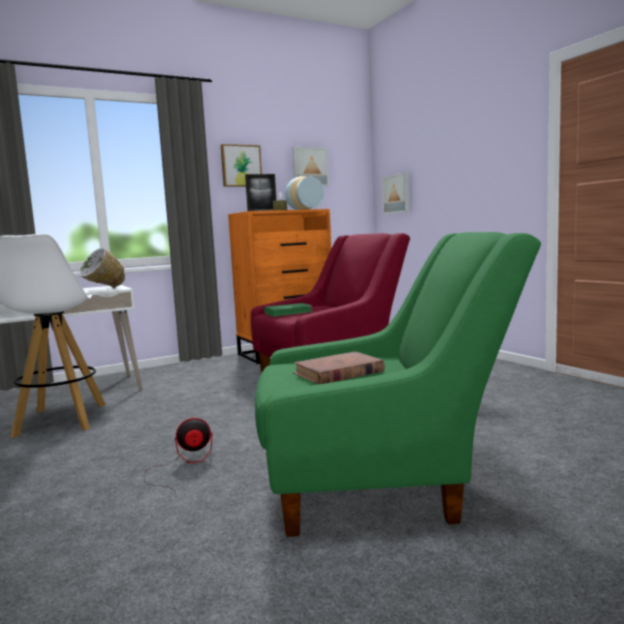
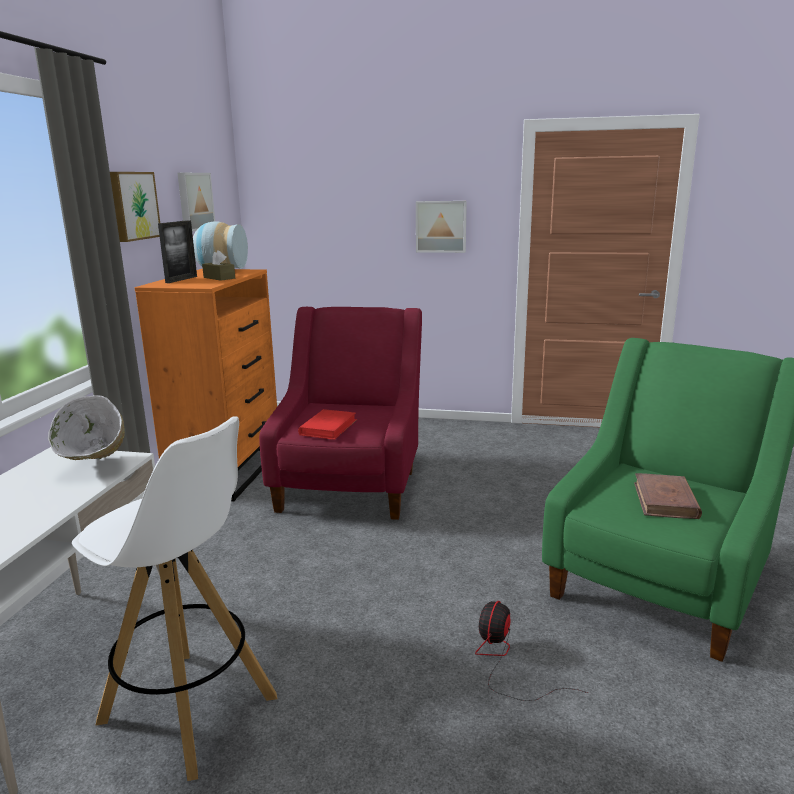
camera: 50 degrees left, 10 degrees up
(288, 312) = (328, 427): green book -> red book
(397, 194) = (294, 238): picture -> picture (441, 226)

